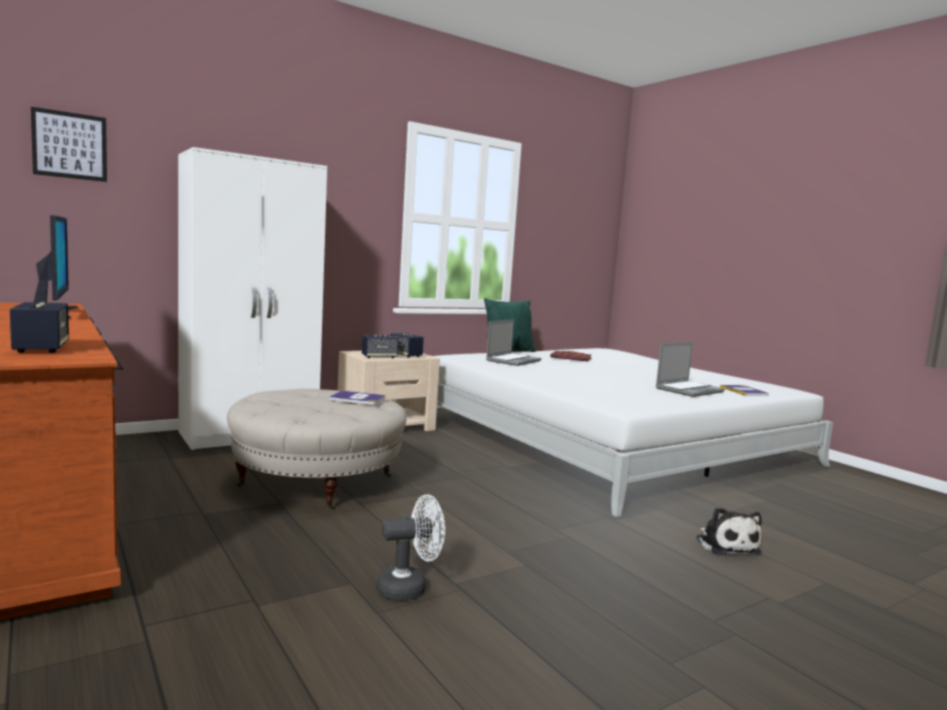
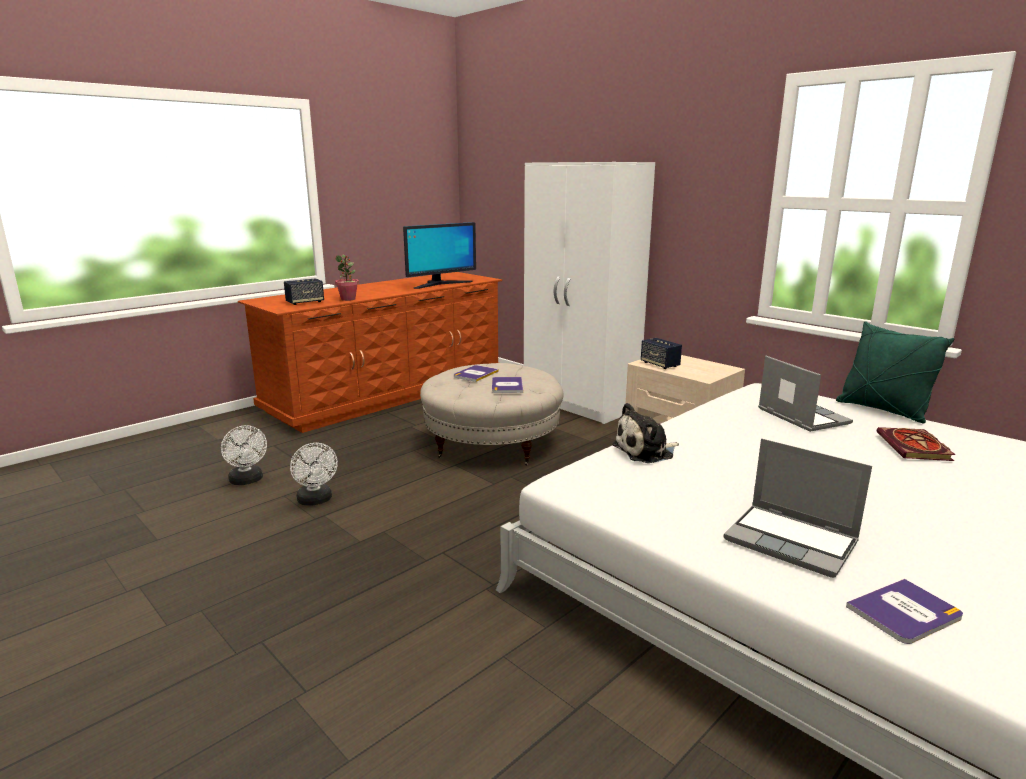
camera: 80 degrees right, 10 degrees up
(70, 145) = (518, 167): picture -> none
(73, 337) = (348, 299): none -> potted plant
(295, 647) = (247, 481): none -> white fan
(299, 402) = (475, 374): none -> book
(405, 355) = (694, 371): speaker -> none
(513, 360) = (801, 416): laptop -> laptop turned 135 degrees counterclockwise
(726, 545) = (445, 675): plush toy -> plush toy (646, 451)

